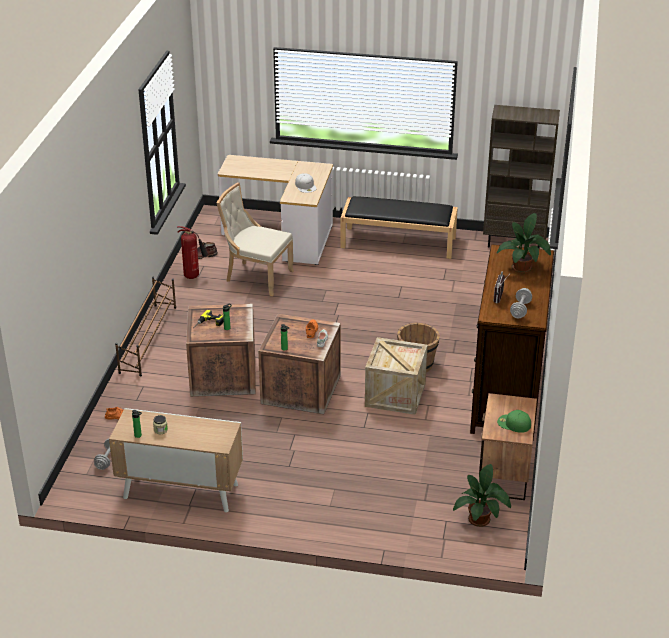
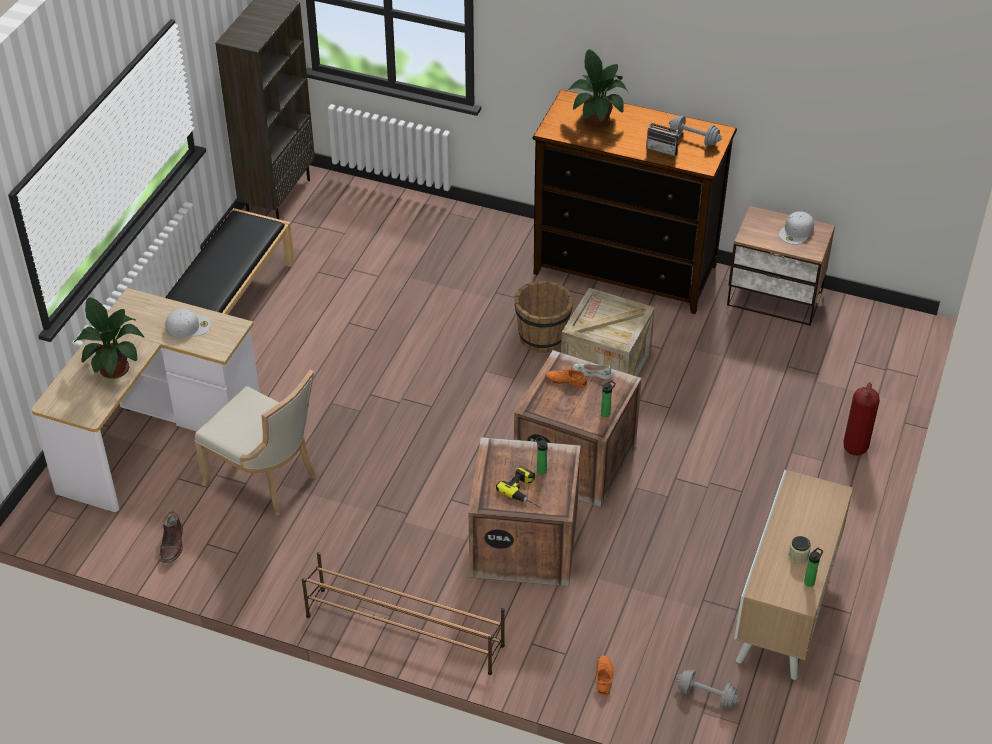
camera: 80 degrees left, 10 degrees up
(193, 276) = (235, 559): fire extinguisher -> fire extinguisher (855, 446)
(256, 277) = (266, 479): beige chair -> beige chair turned 90 degrees counterclockwise
(481, 518) = (851, 332): potted plant -> potted plant (114, 366)
(513, 423) = (796, 232): green cap -> white cap

